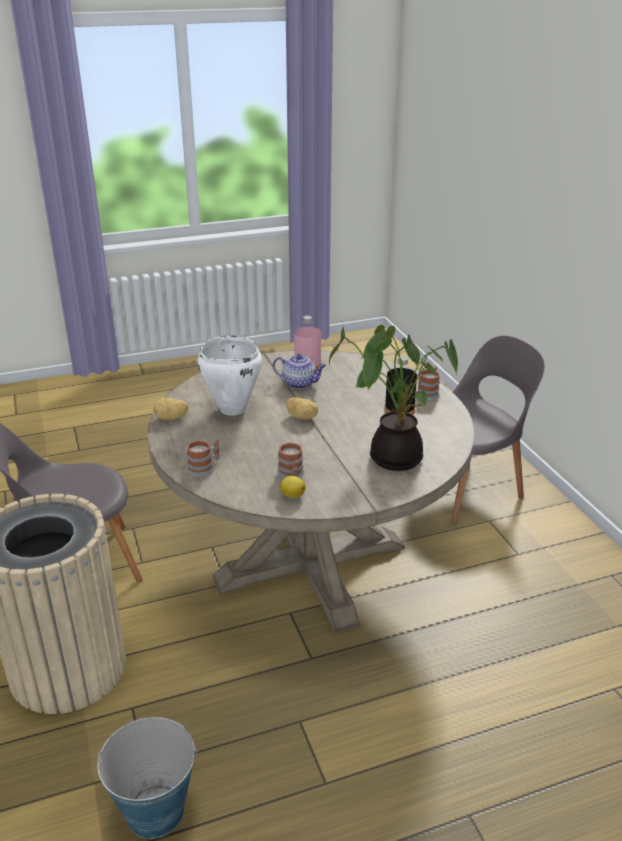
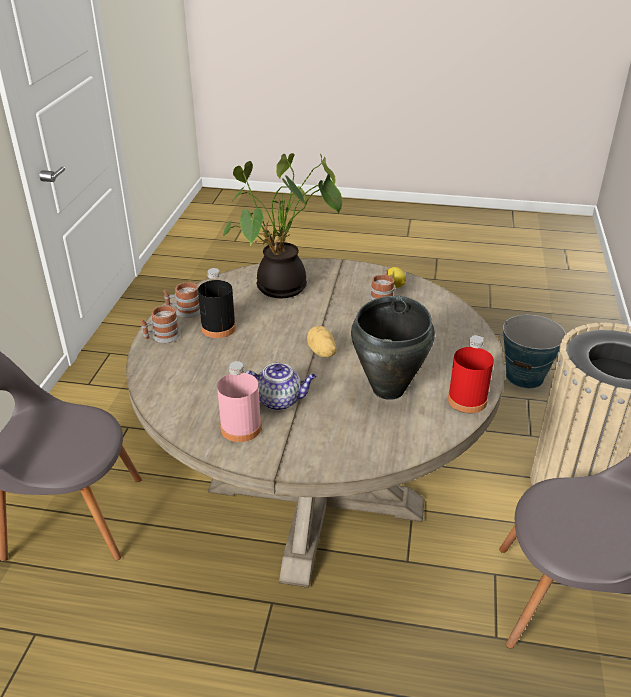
camera: 150 degrees left, 5 degrees up
(171, 418) = (467, 400): potato -> red bottle
(204, 468) = (456, 330): mug -> mug (184, 311)
(232, 409) = (389, 389): white cooking pot -> black cooking pot
(300, 383) = (280, 400): teapot -> teapot turned 135 degrees clockwise

